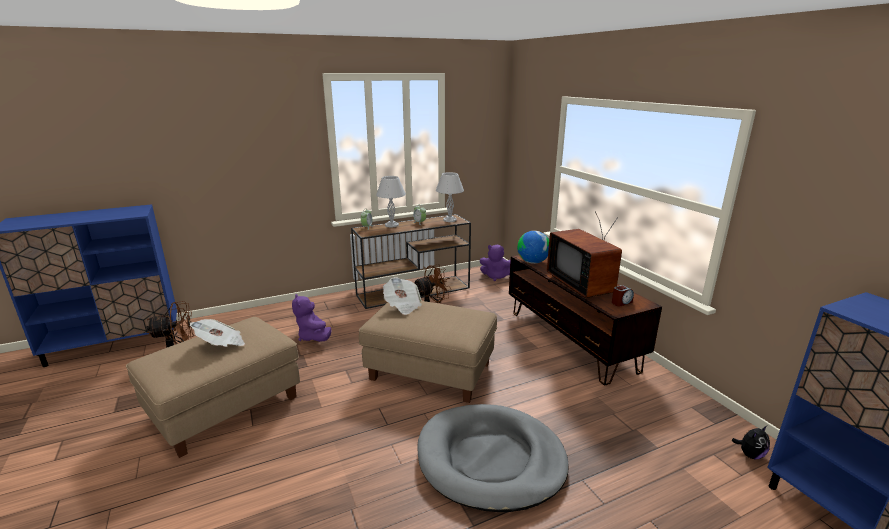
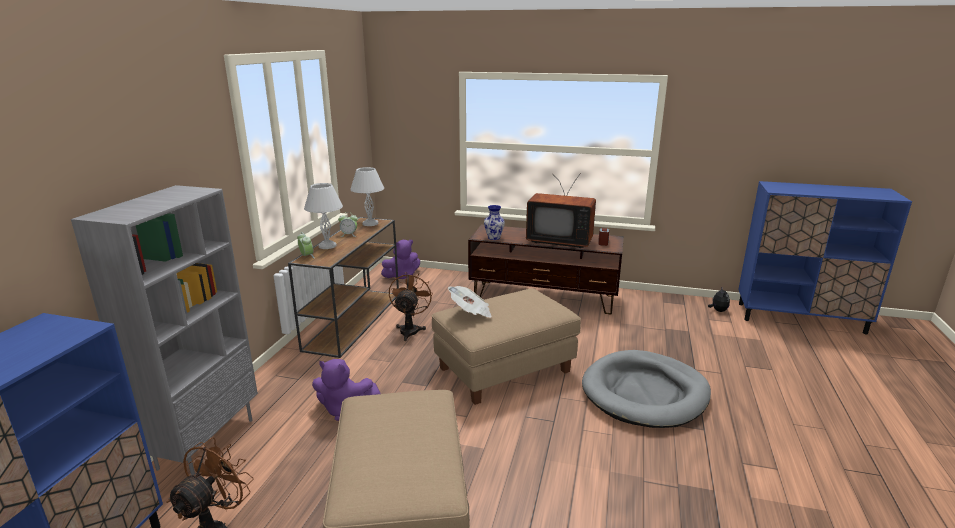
camera: 50 degrees left, 0 degrees up
(221, 344) = (403, 430): newspaper -> none
(245, 317) = (206, 442): none -> grey bookcase
(532, 262) = (494, 238): globe -> vase

